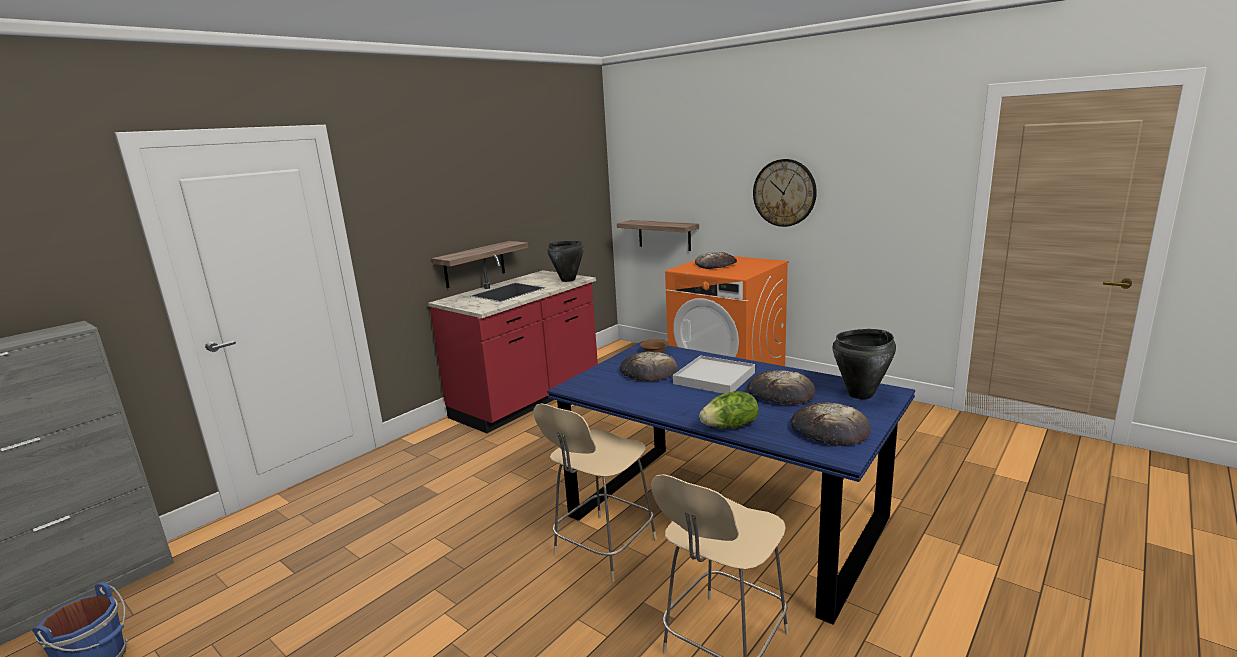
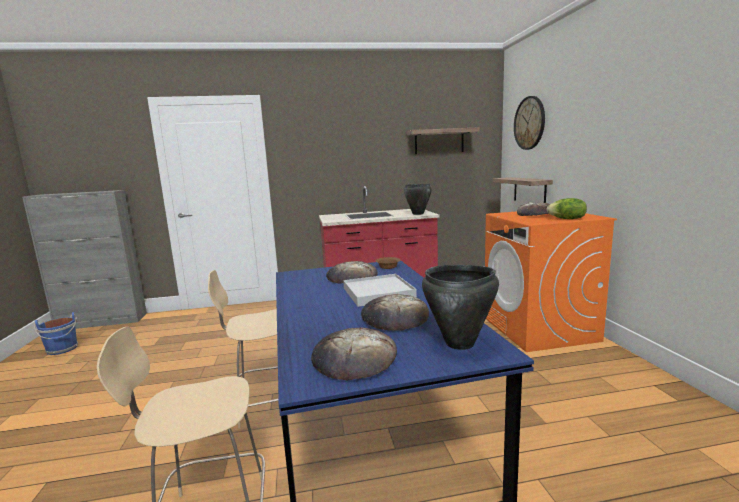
camera: 40 degrees right, 5 degrees down
(474, 264) = (360, 195): shelf -> shelf (439, 141)
(730, 427) = (298, 326): lettuce -> lettuce (567, 219)
(784, 193) = (621, 145): wall clock -> wall clock (529, 123)

